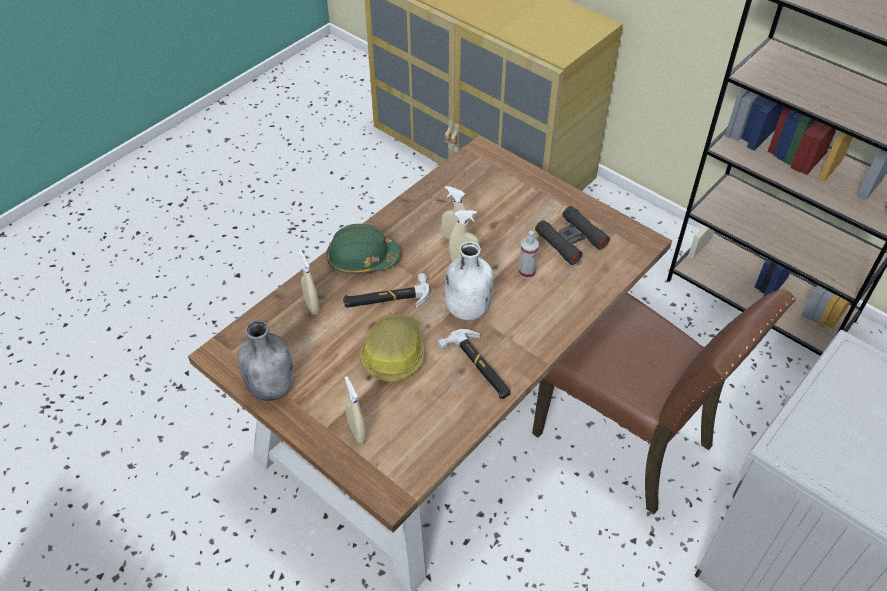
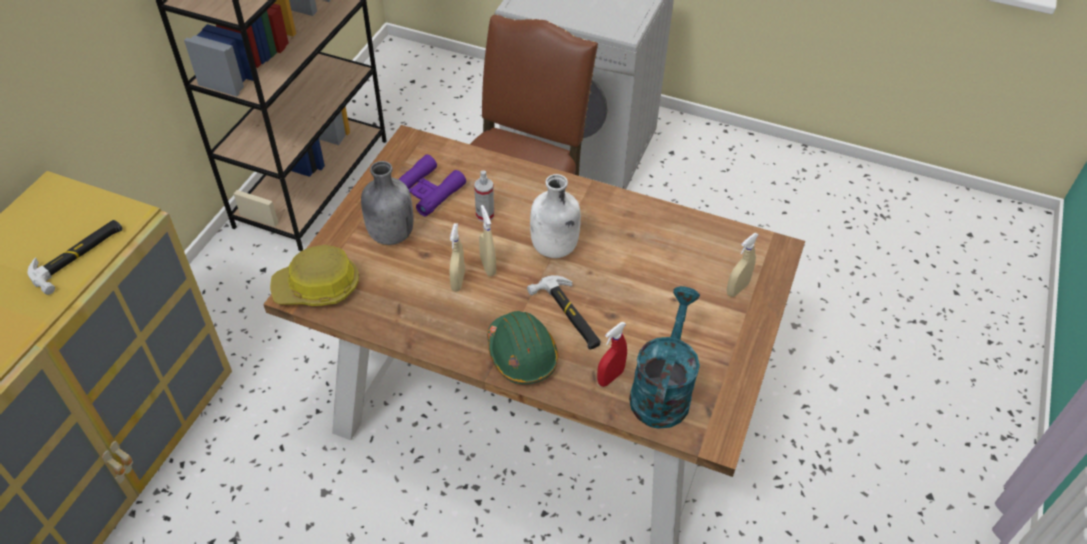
camera: 110 degrees left, 0 degrees up
(272, 386) = (728, 373): grey bottle -> grey bottle (390, 234)
(282, 335) = (662, 389): none -> turquoise watering can
(312, 306) = (610, 377): beige spray bottle -> red spray bottle
(393, 353) = (637, 289): hard hat -> hard hat (317, 287)
(478, 367) = (620, 224): hammer -> hammer (79, 256)
(570, 240) = (426, 191): black binoculars -> purple binoculars

